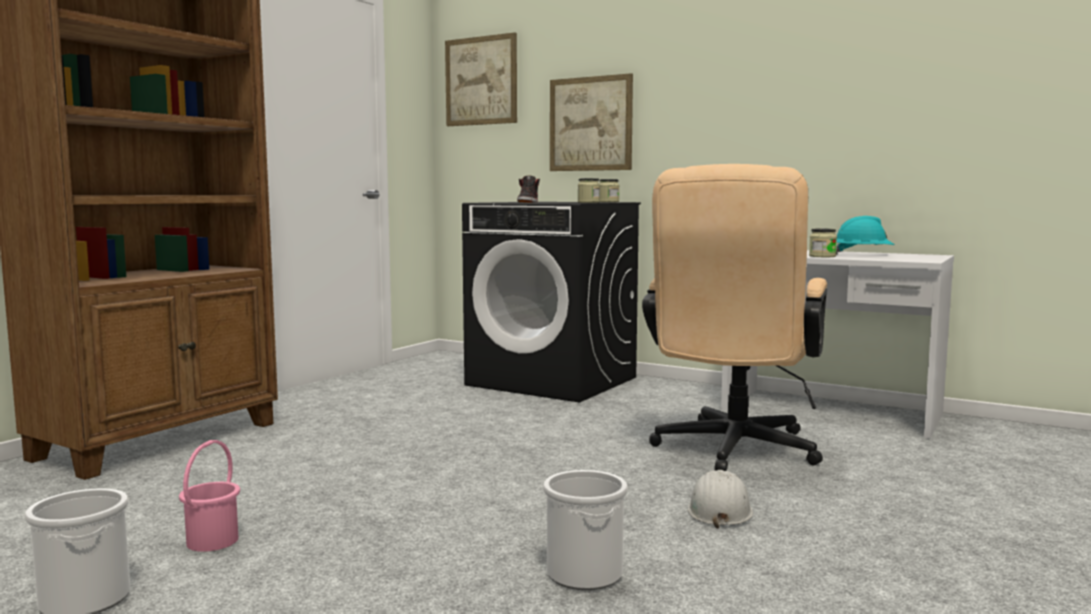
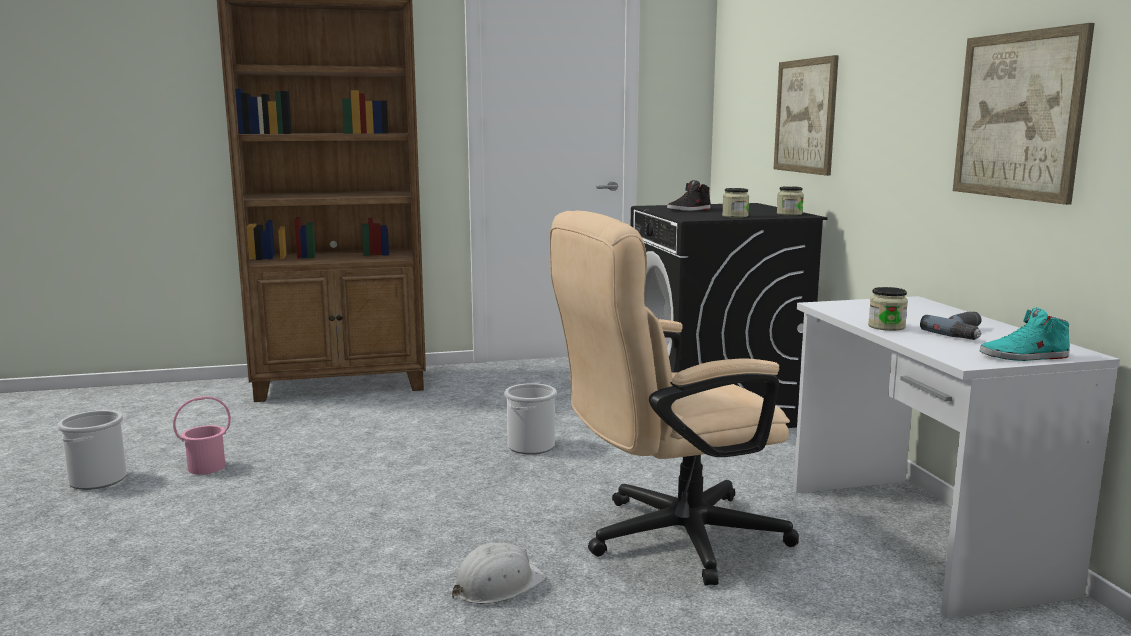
camera: 45 degrees right, 5 degrees up
(481, 81) = (739, 62): picture -> picture (1018, 115)
(585, 574) = (289, 584): bucket -> bucket (531, 446)
(863, 255) = (965, 333): turquoise hard hat -> power drill
(929, 257) = (1024, 356): none -> turquoise shoe

